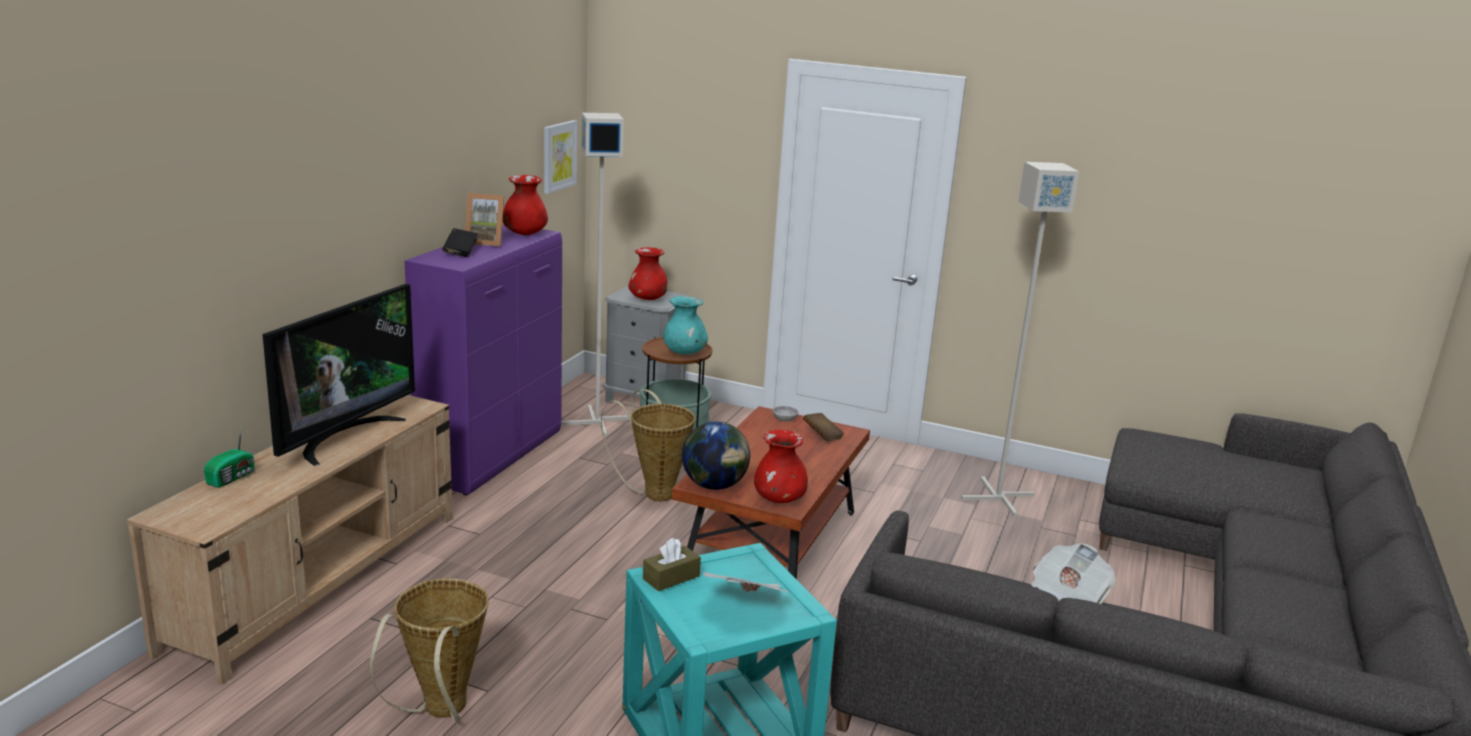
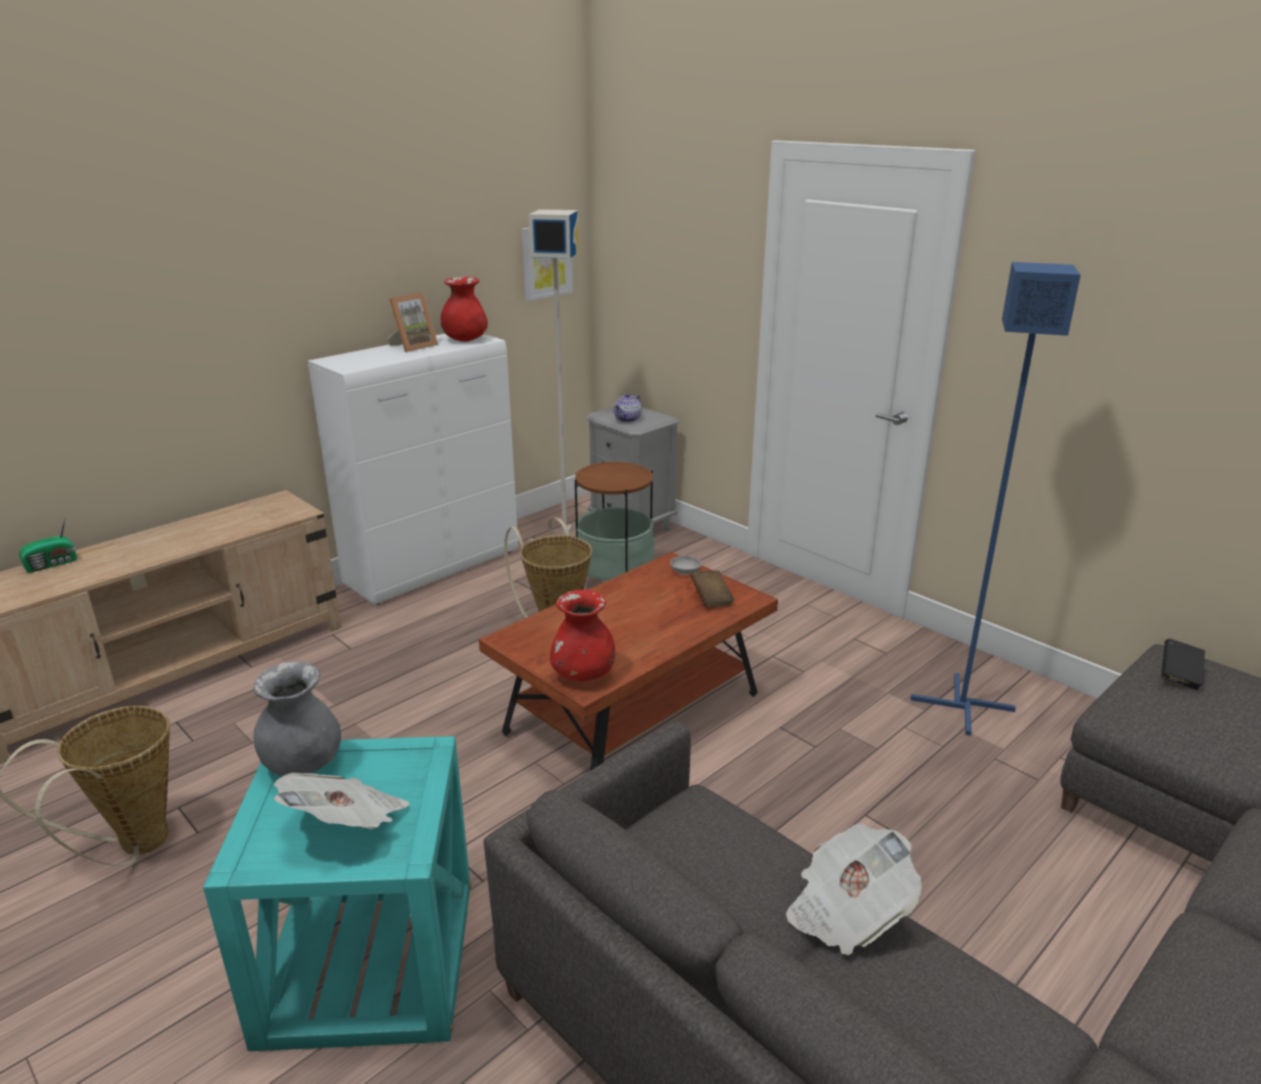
camera: 25 degrees right, 5 degrees up
(344, 436) = (193, 534): television -> none
(460, 252) = (372, 355): black book -> black book (1179, 675)
(486, 242) = (413, 346): picture frame -> picture frame turned 75 degrees counterclockwise
(492, 457) = (434, 568): purple cabinet -> white cabinet
(648, 299) = (628, 419): red vase -> teapot
(671, 577) = (303, 764): brown tissue box -> grey vase
(685, 353) = (615, 481): turquoise vase -> none
(714, 485) = (527, 643): globe -> none
(997, 497) = (960, 705): grey floor lamp -> blue floor lamp

